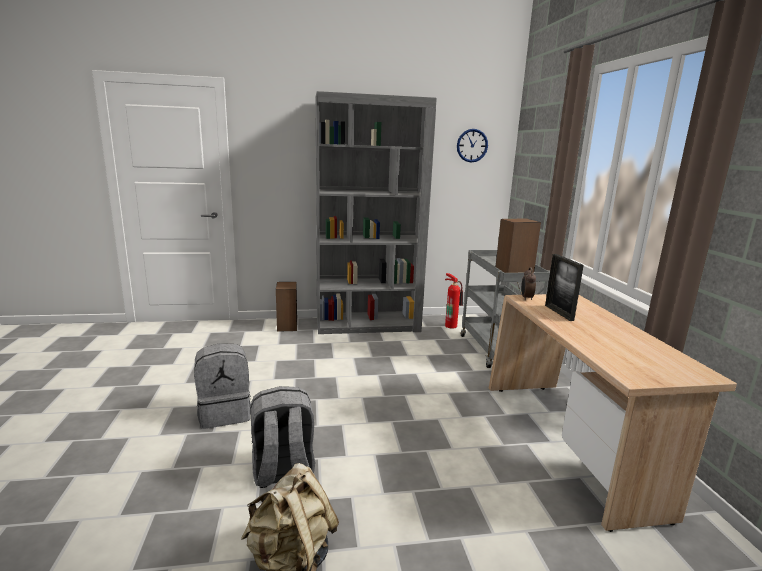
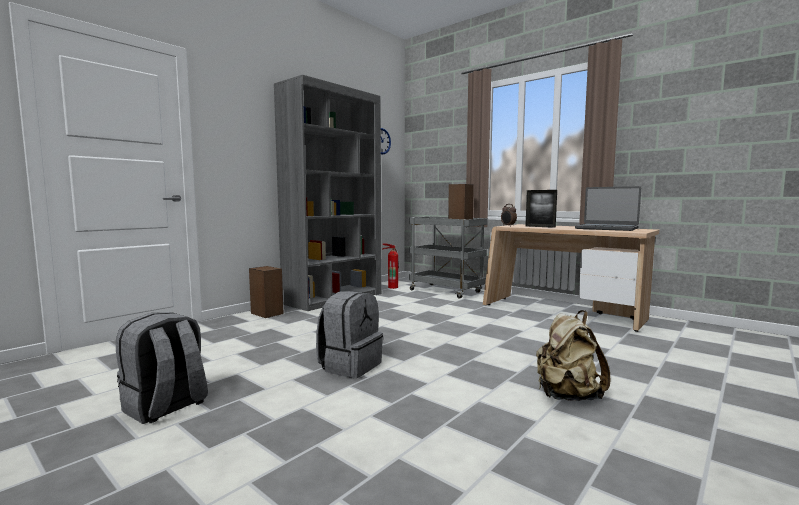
camera: 40 degrees left, 10 degrees down
(283, 472) = (469, 372): grey backpack -> grey backpack (166, 407)
(636, 349) = (606, 228): none -> laptop

